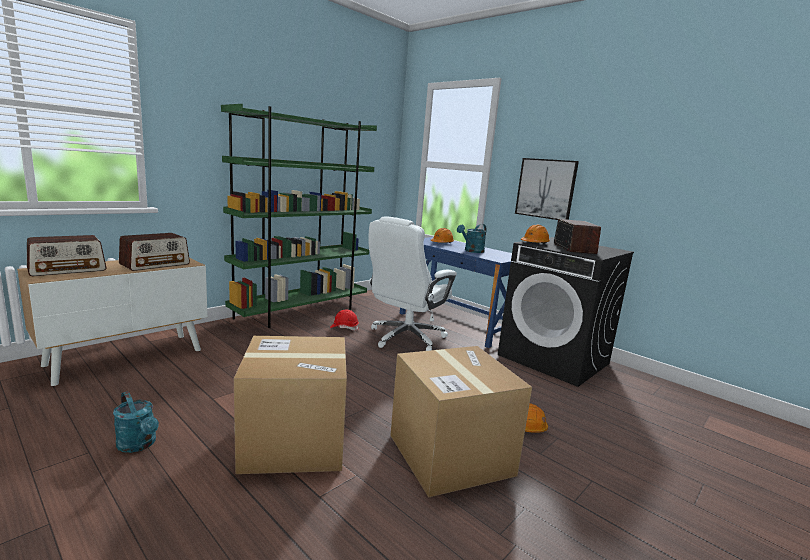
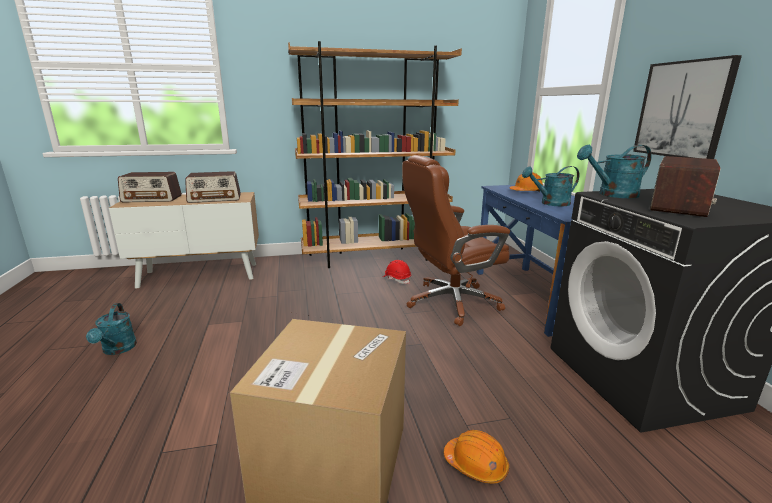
camera: 35 degrees right, 5 degrees up
(294, 441) = (213, 385): cardboard box -> none
(302, 312) = (375, 257): green bookcase -> brown bookcase
(406, 338) = (450, 302): white office chair -> brown office chair
(534, 243) = (612, 195): orange hard hat -> turquoise watering can

